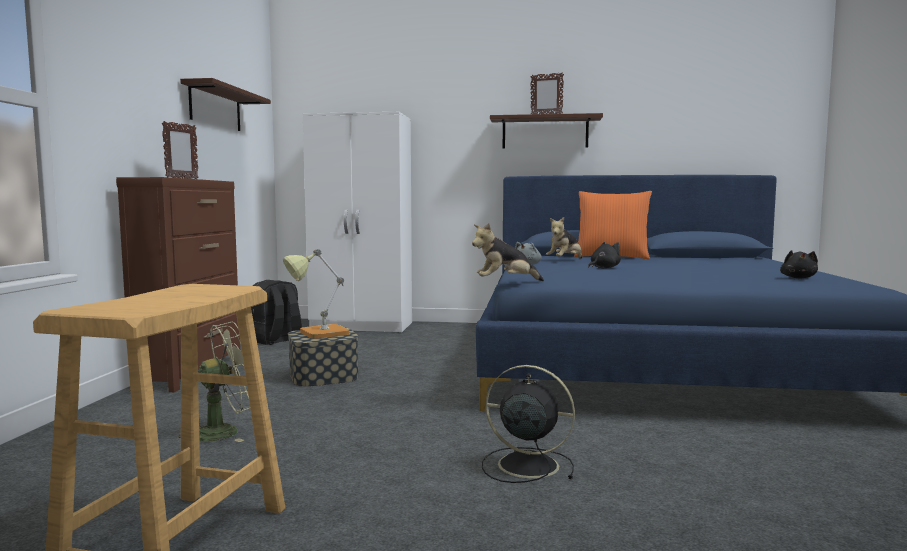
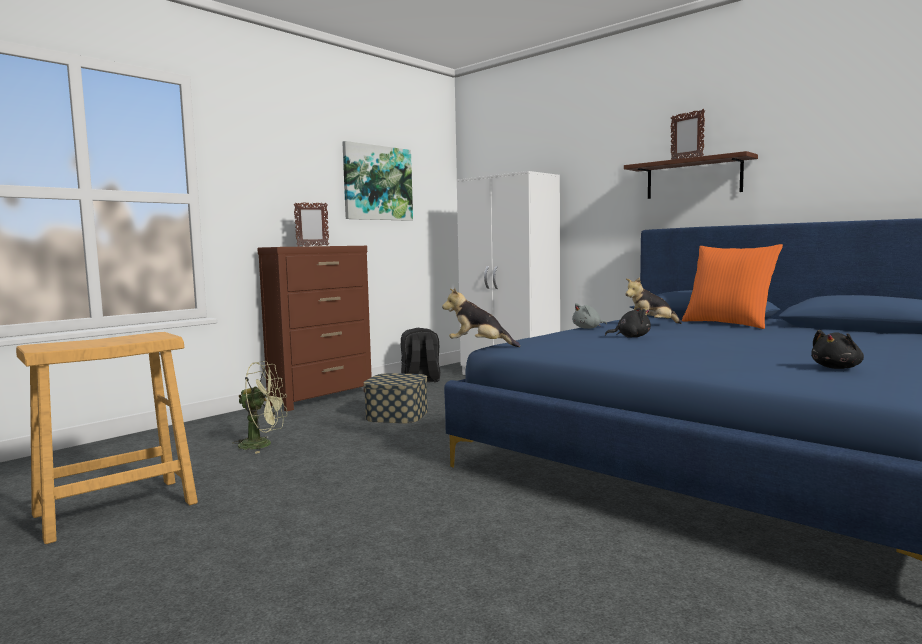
camera: 35 degrees right, 0 degrees up
(215, 108) = (377, 183): shelf -> picture
(318, 334) = (393, 378): table lamp -> none
(525, 465) = (391, 518): black fan -> none

